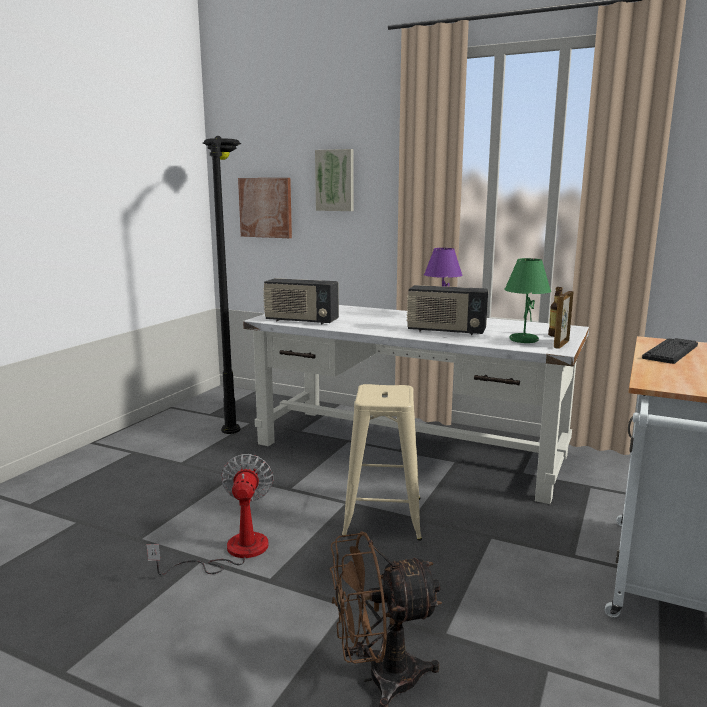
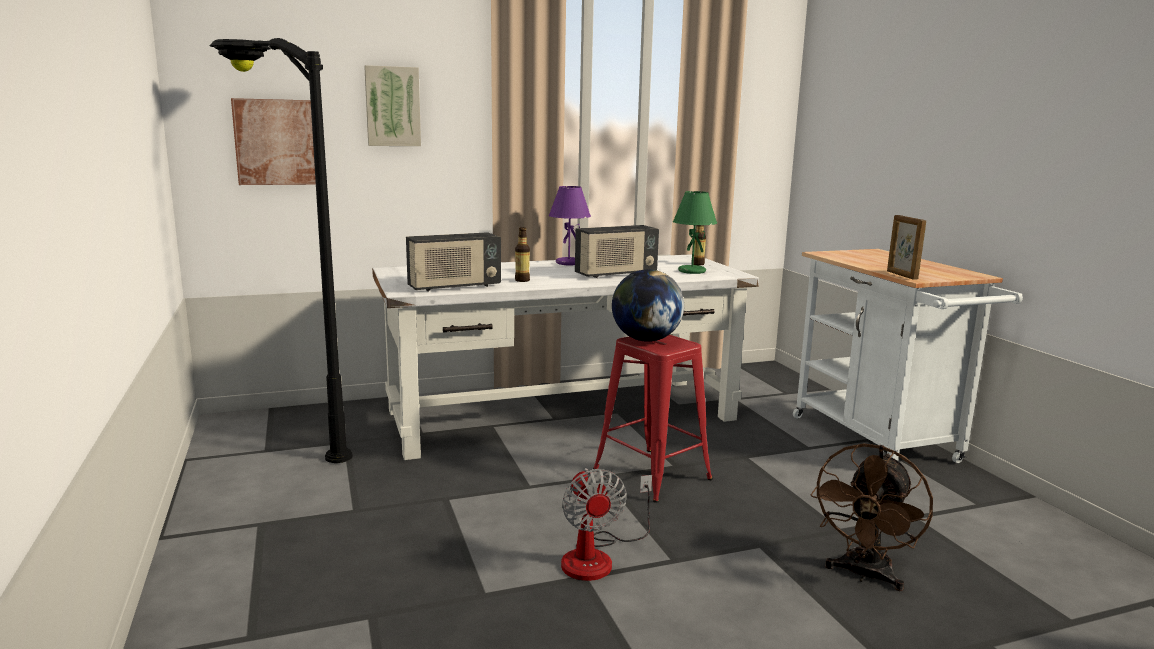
camera: 45 degrees left, 0 degrees up
(233, 552) = (598, 557): fan -> fan turned 150 degrees counterclockwise
(359, 324) = (522, 280): none -> bottle
(378, 390) = (646, 340): none -> globe
(383, 516) = (651, 474): beige stool -> red stool
(561, 344) = (724, 270): picture frame -> picture frame (901, 275)
(670, 351) = (854, 258): keyboard -> none

